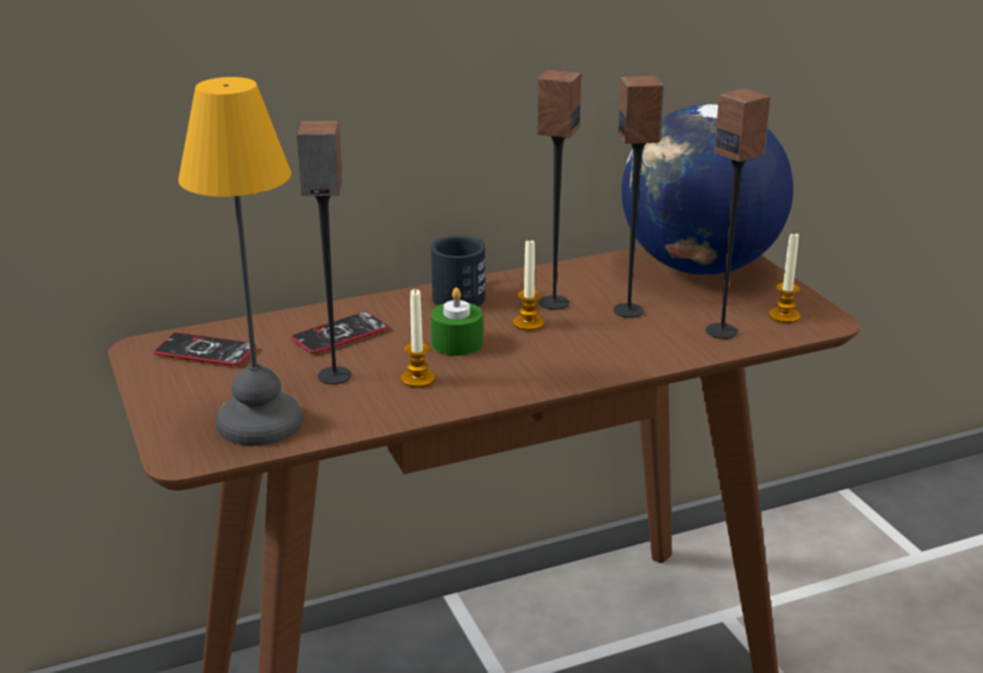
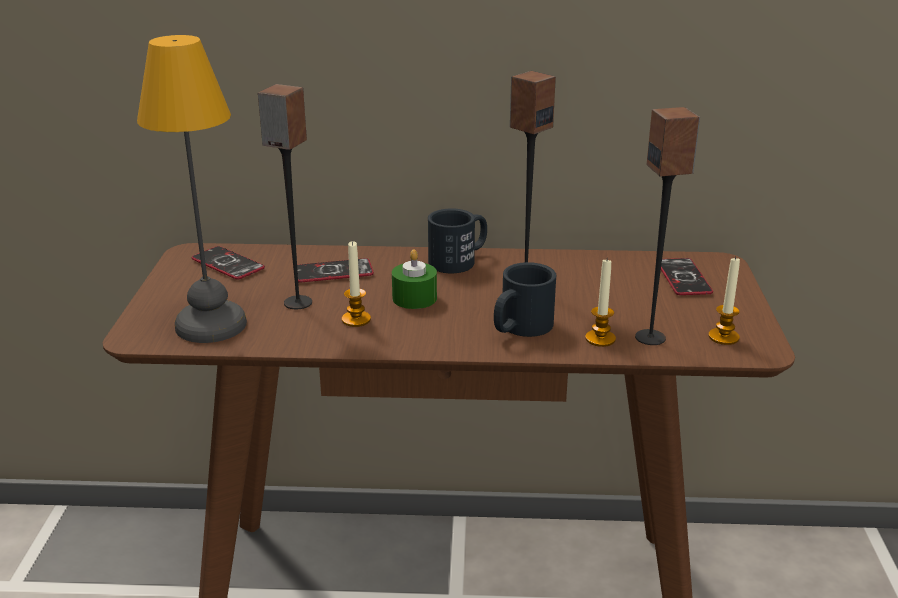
camera: 25 degrees right, 0 degrees up
(528, 323) = (487, 295): candle -> candle (600, 339)
(593, 350) = (519, 328): none -> black mug
(629, 311) = (583, 302): speaker -> none
(698, 267) = (683, 278): globe -> phone

